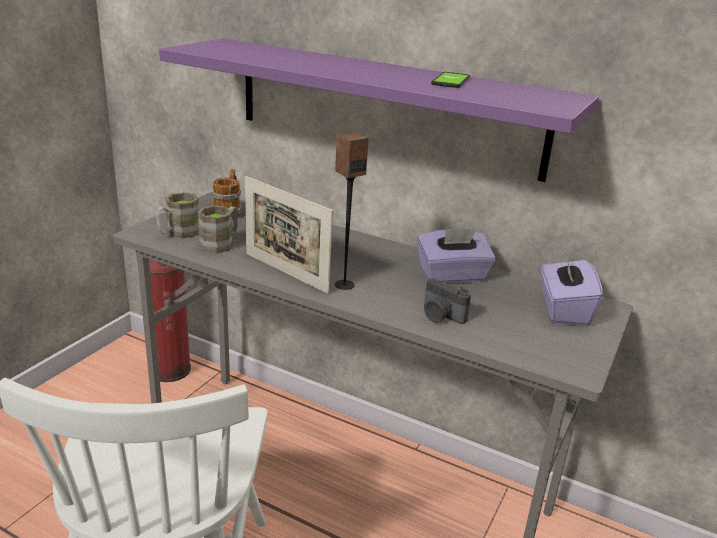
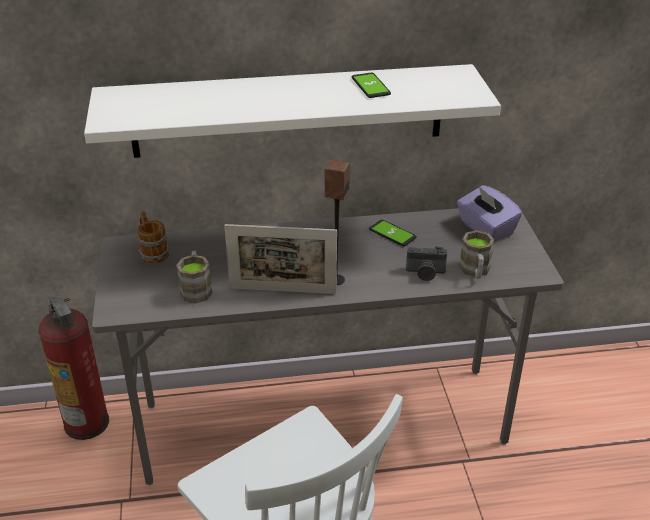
camera: 35 degrees left, 10 degrees up
(178, 233) = (146, 296): brown mug -> brown mug (475, 271)
(385, 106) = (288, 111): purple shelf -> white shelf
(452, 276) = (392, 234): purple tissue box -> phone

